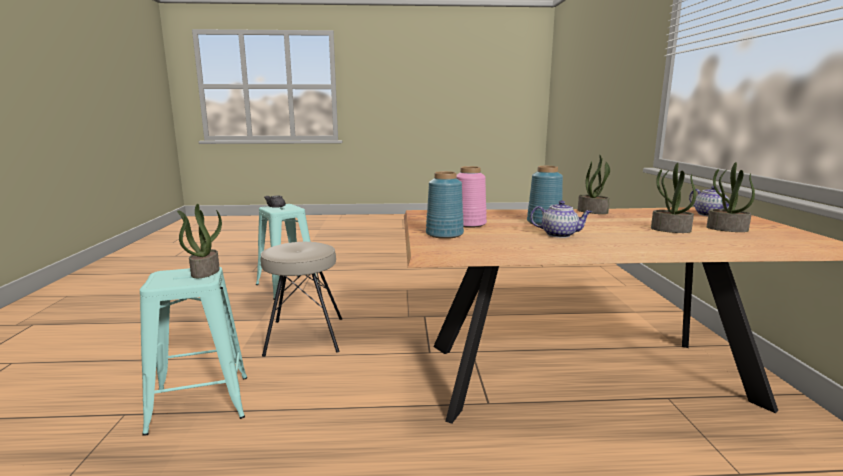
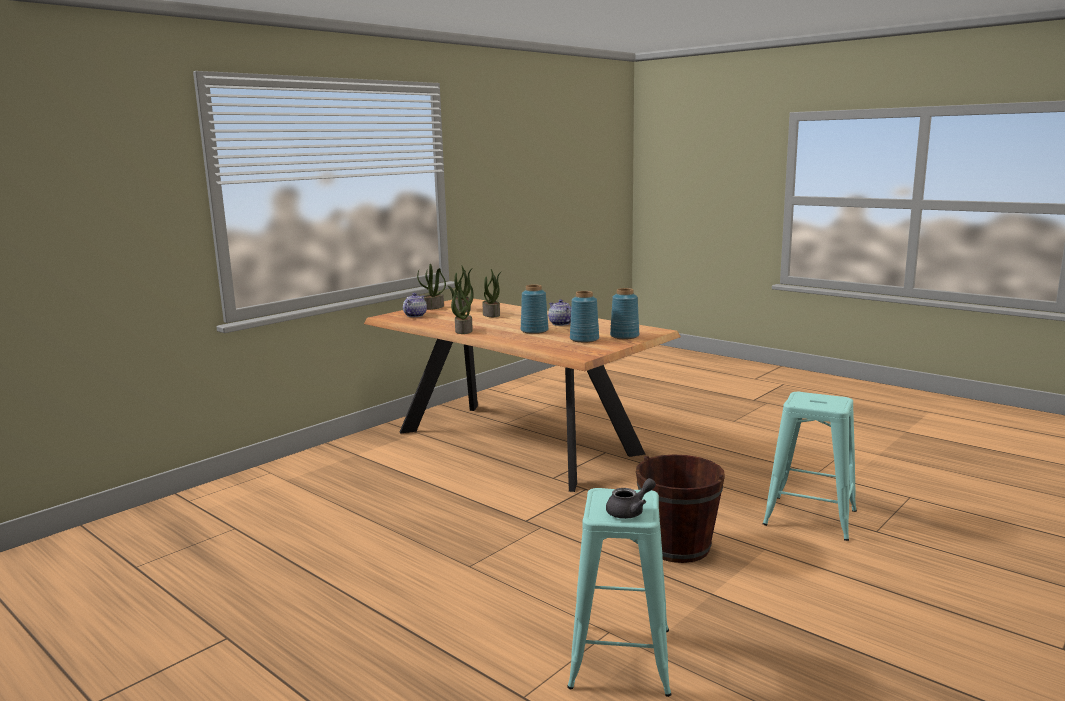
camera: 135 degrees left, 0 degrees up
(205, 272) = (799, 400): potted plant -> potted plant (433, 307)
(304, 336) = (677, 547): beige stool -> brown bucket
(469, 224) = (584, 339): pink vase -> blue vase

